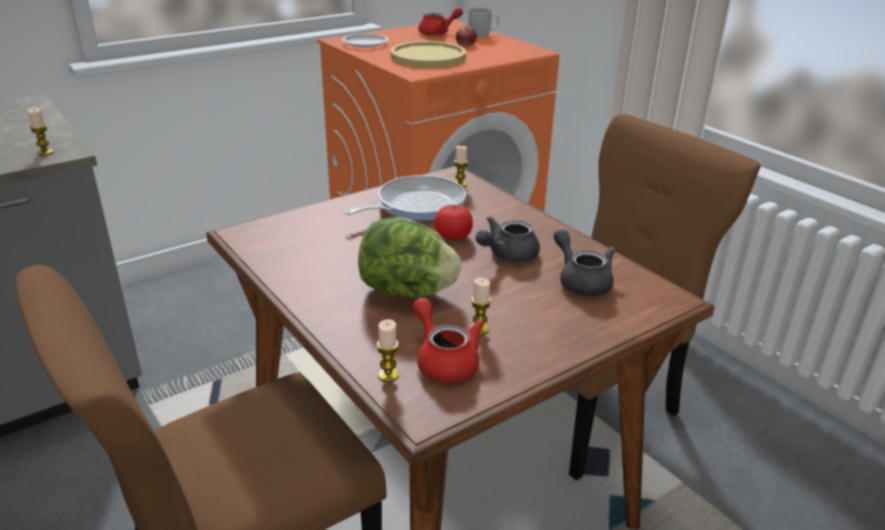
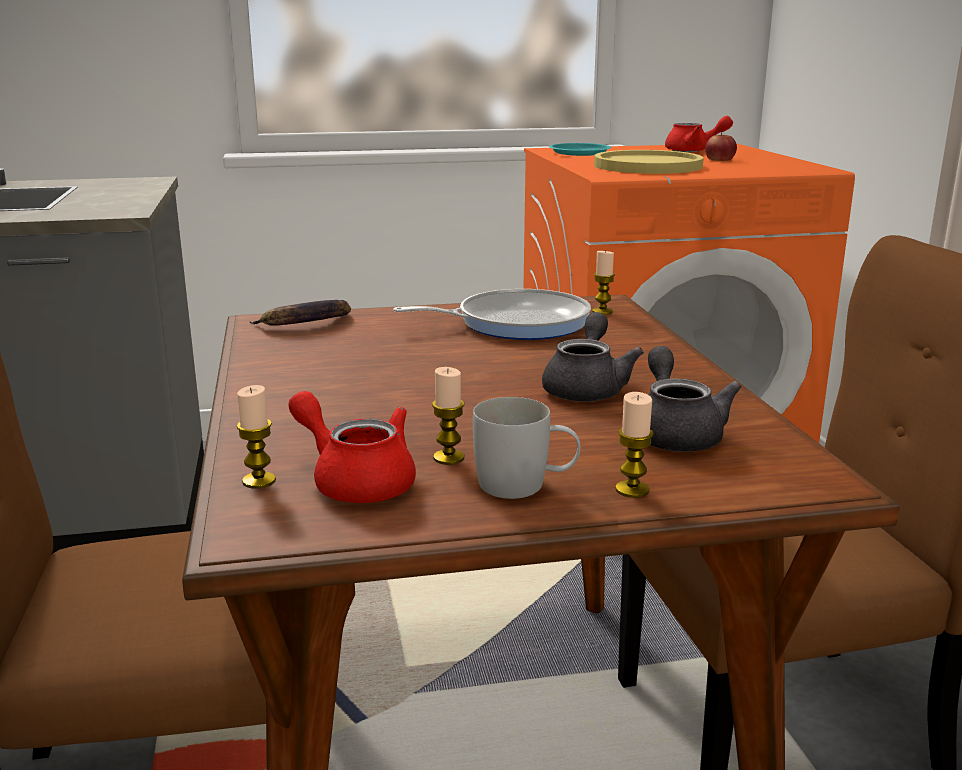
camera: 25 degrees right, 10 degrees down
(45, 152) = (104, 211): candle -> candle (632, 490)
(276, 230) = (306, 323): none -> banana
(365, 43) = (579, 153): white plate -> turquoise plate
(407, 292) = (394, 403): lettuce -> none
(444, 360) = (356, 481): red teapot -> red teapot turned 45 degrees counterclockwise
(453, 236) = (530, 359): tomato -> none
(483, 35) = (758, 154): white mug -> white mug (525, 485)
(506, 255) = (587, 388): grey teapot -> grey teapot turned 120 degrees clockwise

